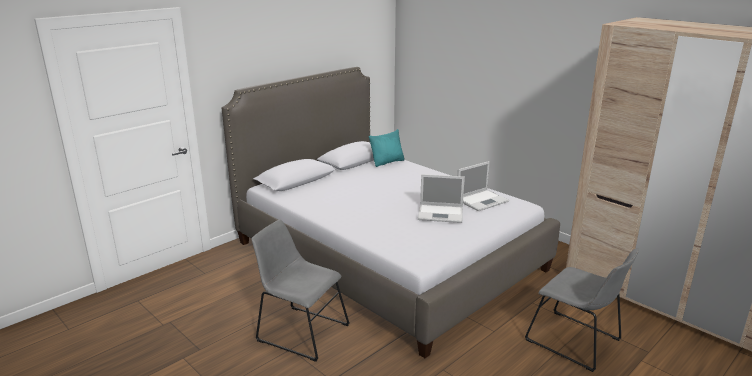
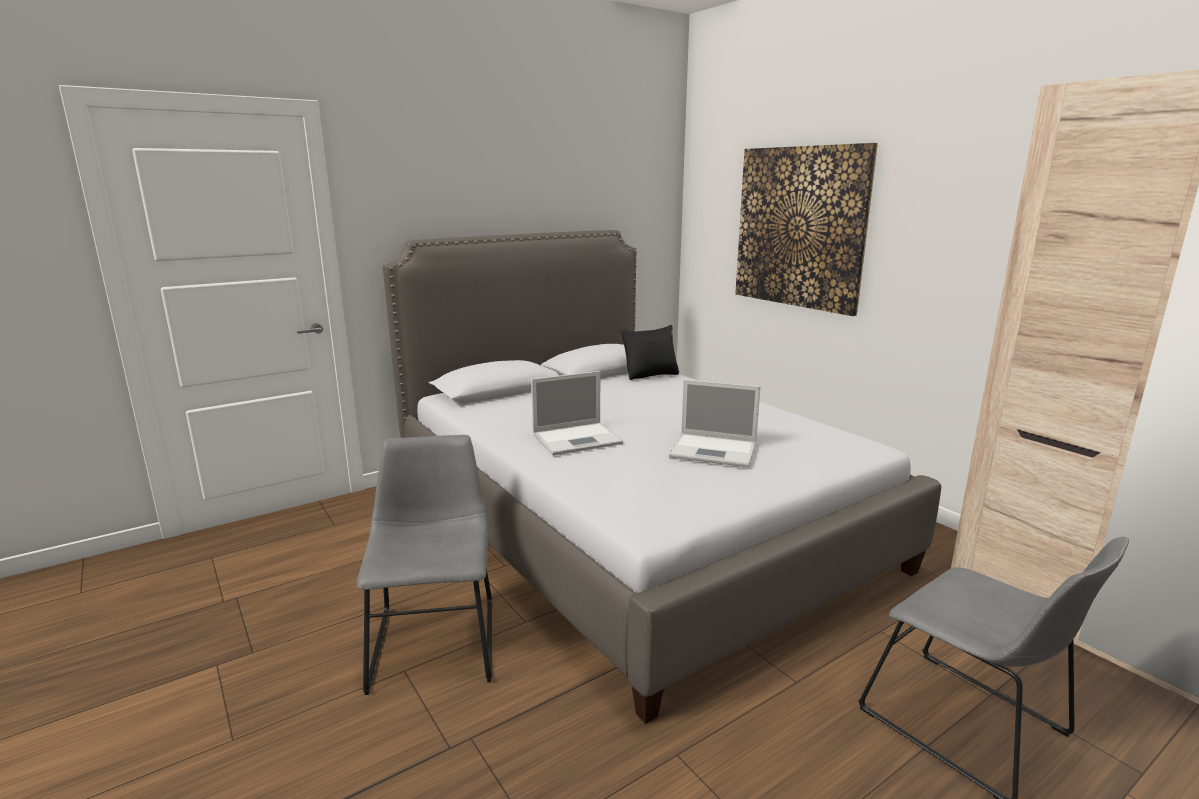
camera: 10 degrees right, 5 degrees down
(300, 331) = (435, 639): grey chair -> grey chair turned 45 degrees clockwise
(387, 162) = (651, 375): turquoise pillow -> black pillow
(474, 67) = (799, 227): none -> picture
(482, 200) = (796, 435): laptop -> laptop (578, 439)

